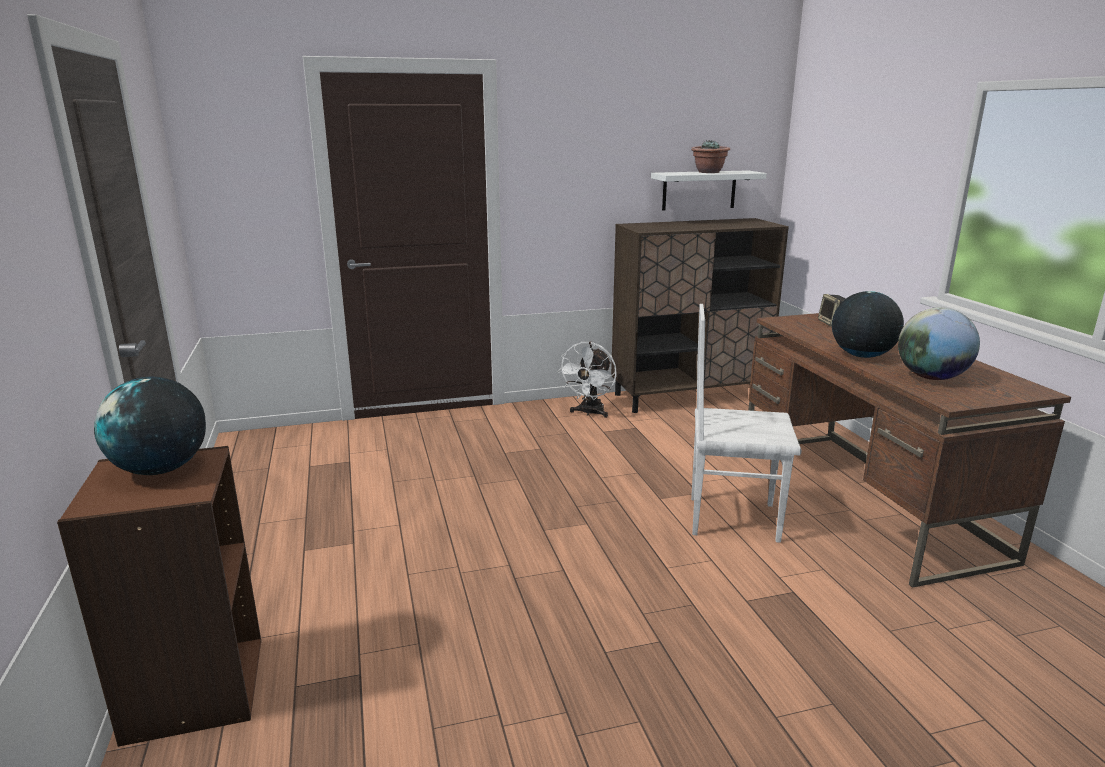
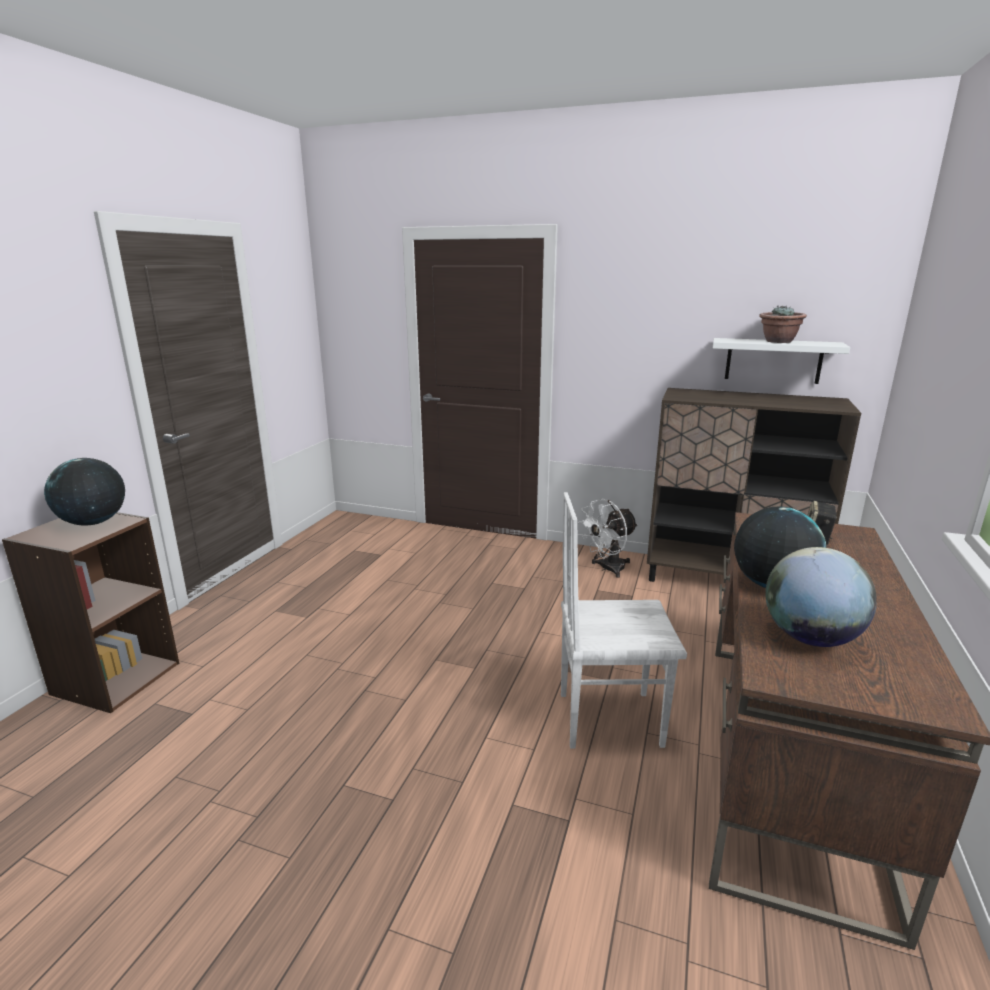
camera: 35 degrees right, 0 degrees up
(732, 518) = (608, 718): white chair -> white chair turned 45 degrees counterclockwise

